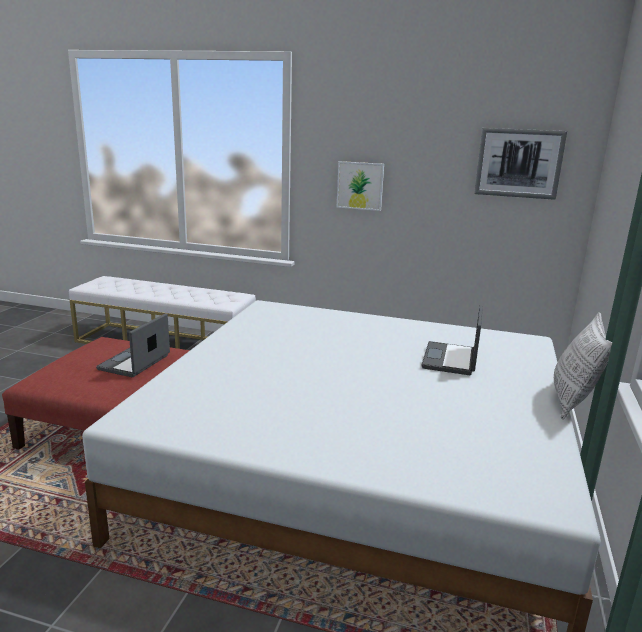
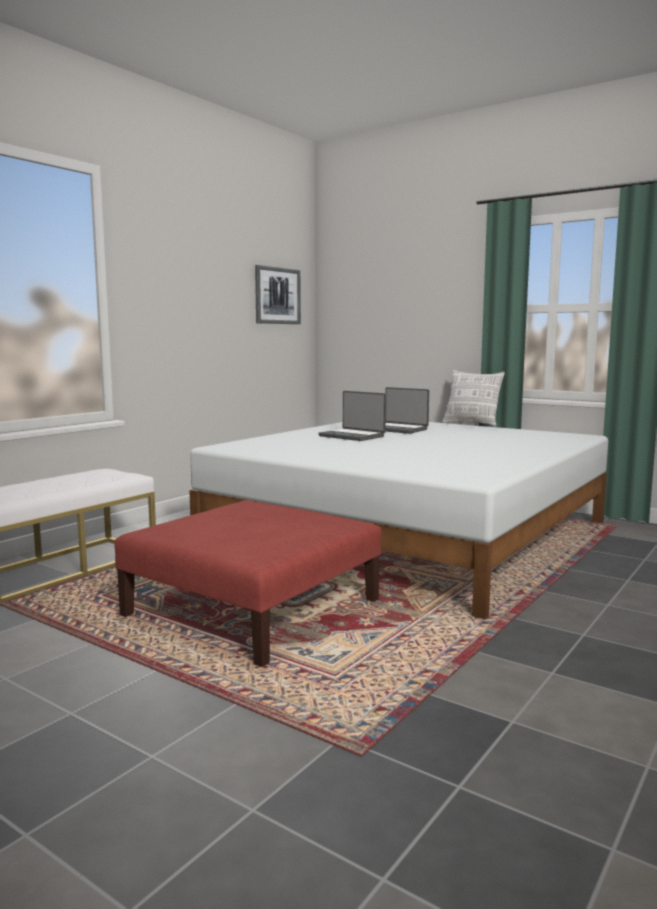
camera: 70 degrees left, 10 degrees down
(135, 363) = (248, 519): laptop -> laptop (352, 436)
(360, 185) = (175, 321): picture -> none

